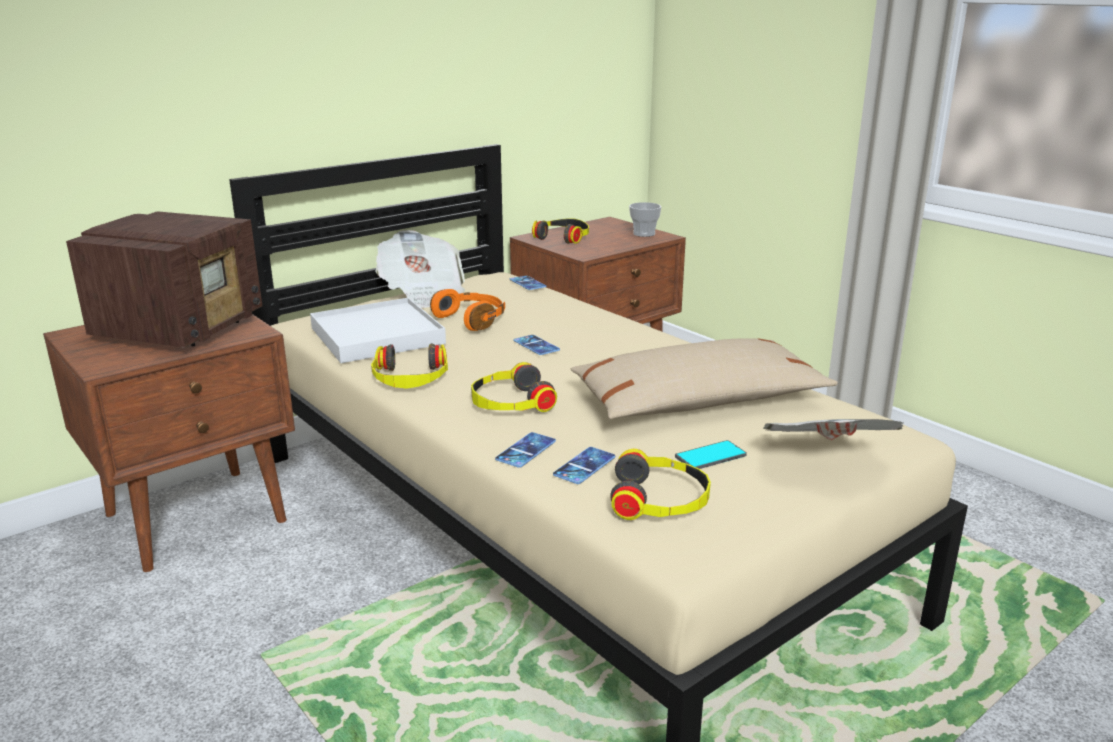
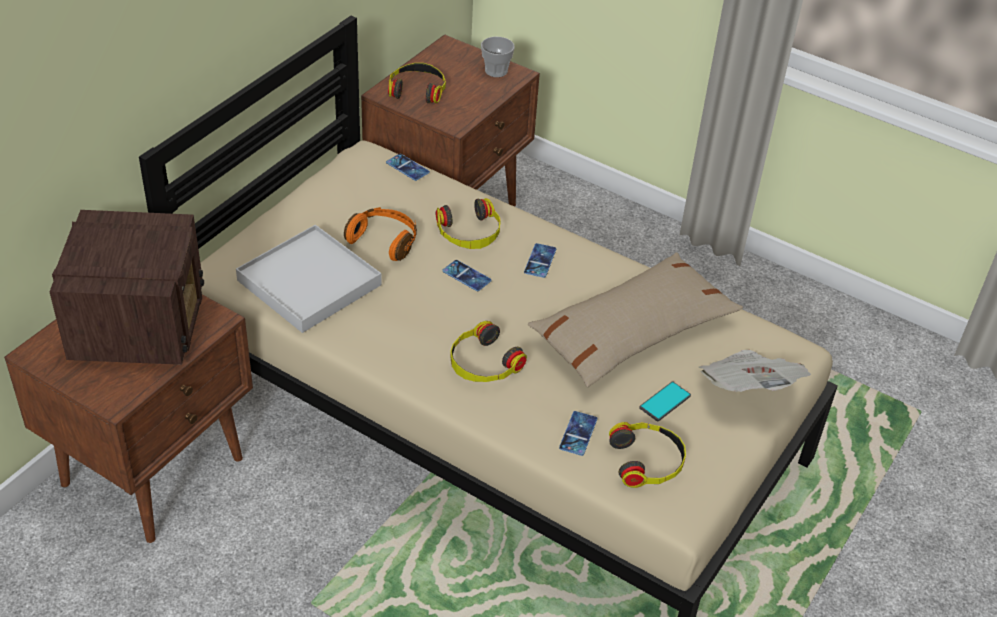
camera: 20 degrees left, 20 degrees up
(410, 378) = (379, 344): headphones -> headphones (469, 233)
(422, 293) = (309, 199): newspaper -> none
(526, 450) = (525, 423): phone -> phone (540, 261)

